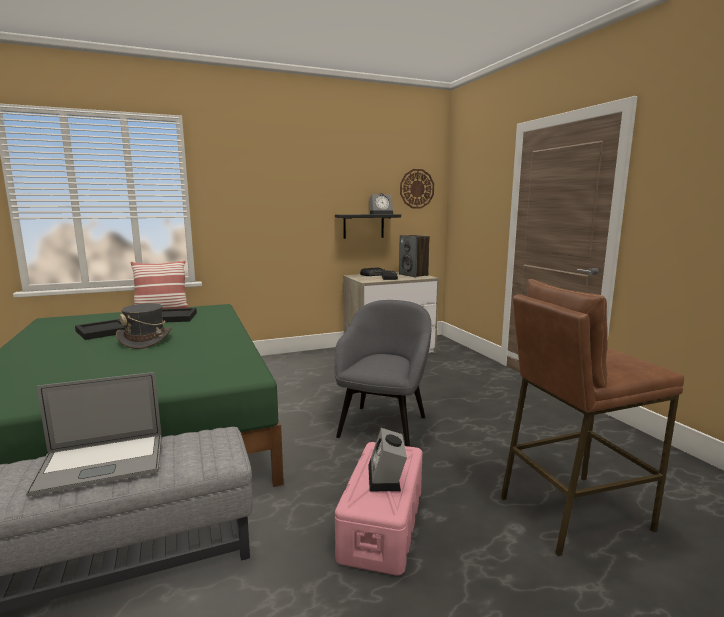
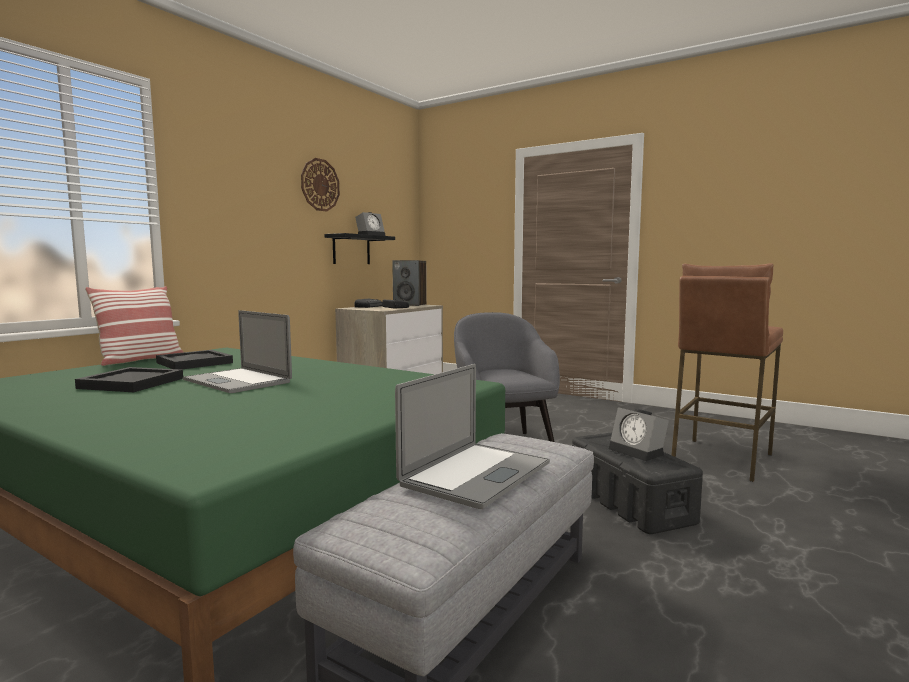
camera: 35 degrees left, 5 degrees down
(146, 340) = (237, 381): grey hat -> laptop
(382, 524) = (630, 503): pink storage box -> black storage box
(416, 188) = (395, 210): wall clock -> wall clock (320, 185)

